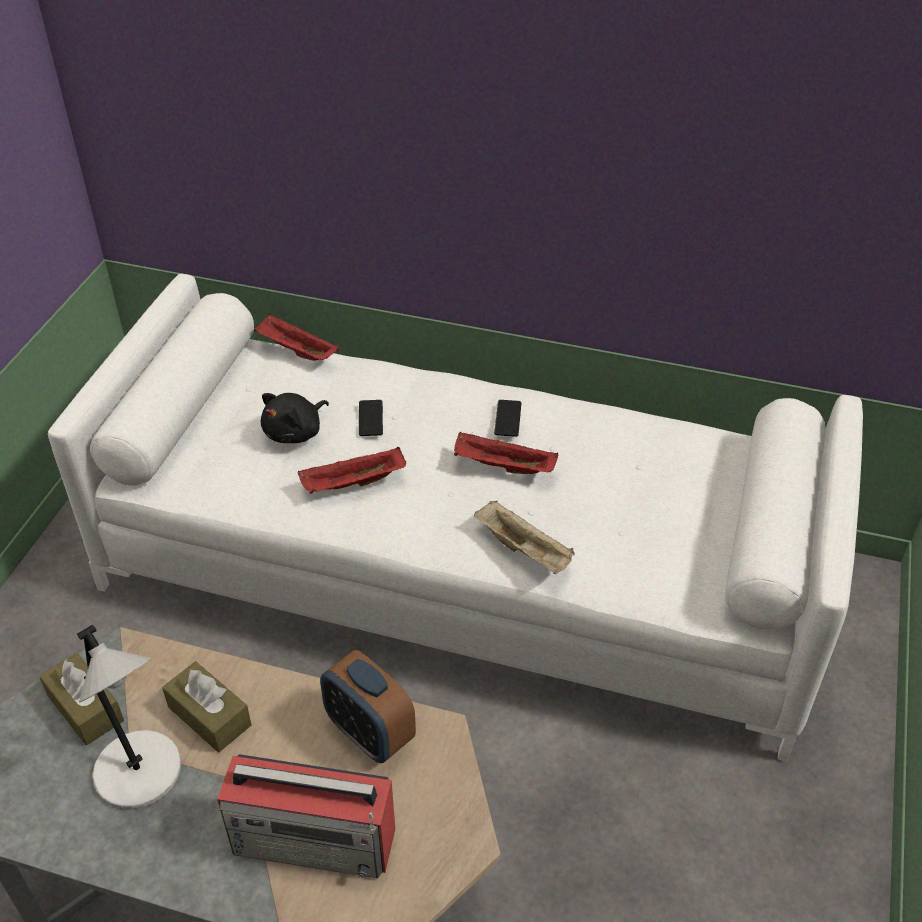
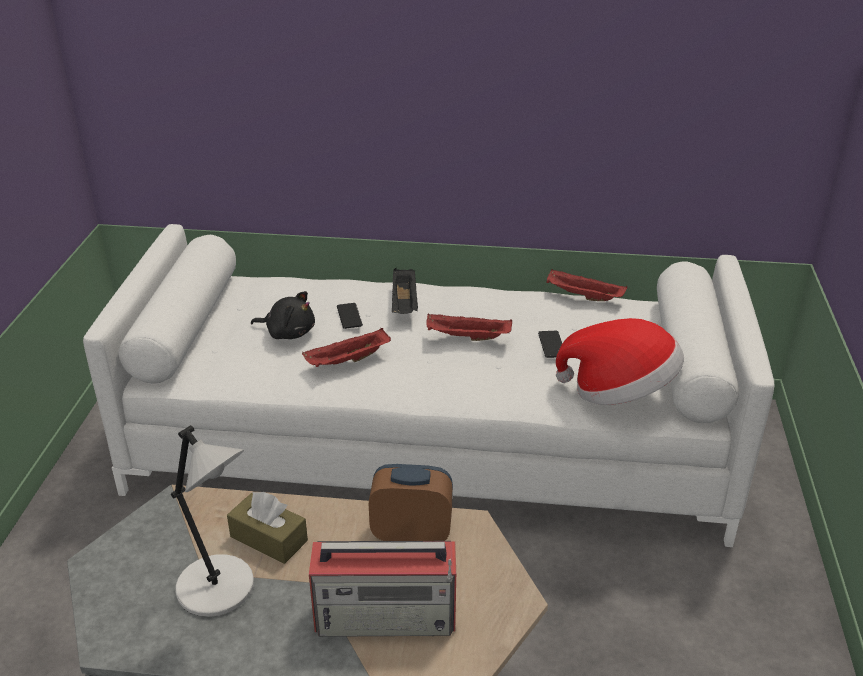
camera: 10 degrees left, 10 degrees down
(85, 708) = (155, 547): brown tissue box -> none
(295, 351) = (273, 278): red tray -> red tray (583, 296)
(295, 432) = (288, 332): black plush toy -> black plush toy turned 105 degrees counterclockwise
(369, 733) = (411, 533): alarm clock -> alarm clock turned 150 degrees clockwise
(440, 408) = (404, 304): none -> black tray
(508, 419) = (461, 305): phone -> phone (551, 345)
(524, 550) = (502, 390): beige tray -> none
(666, 570) = (619, 391): none -> hat

